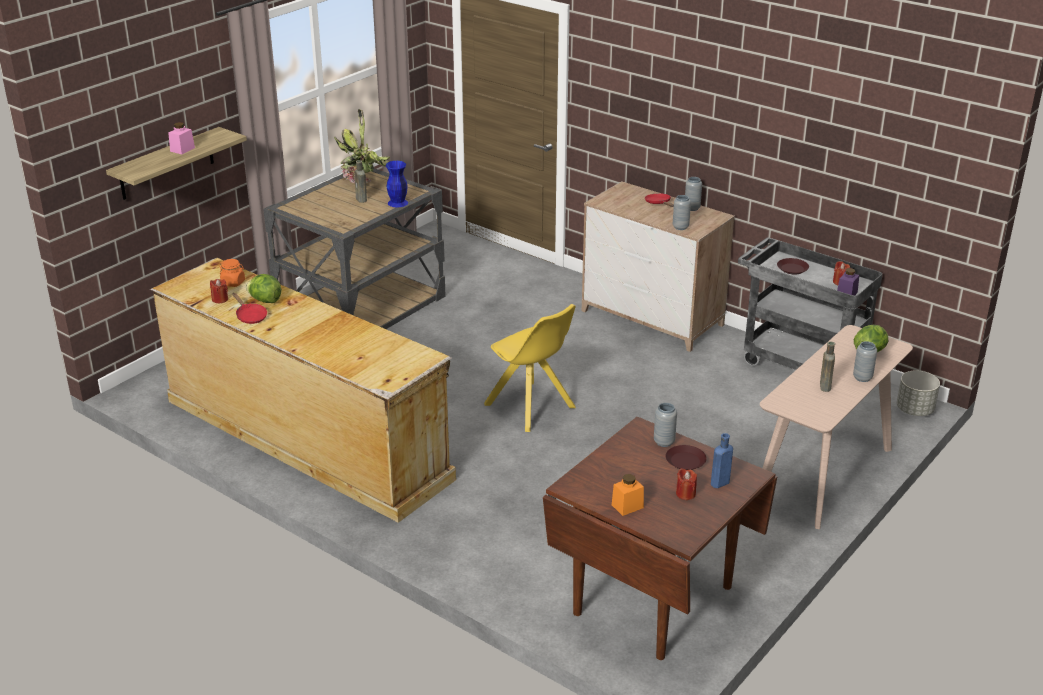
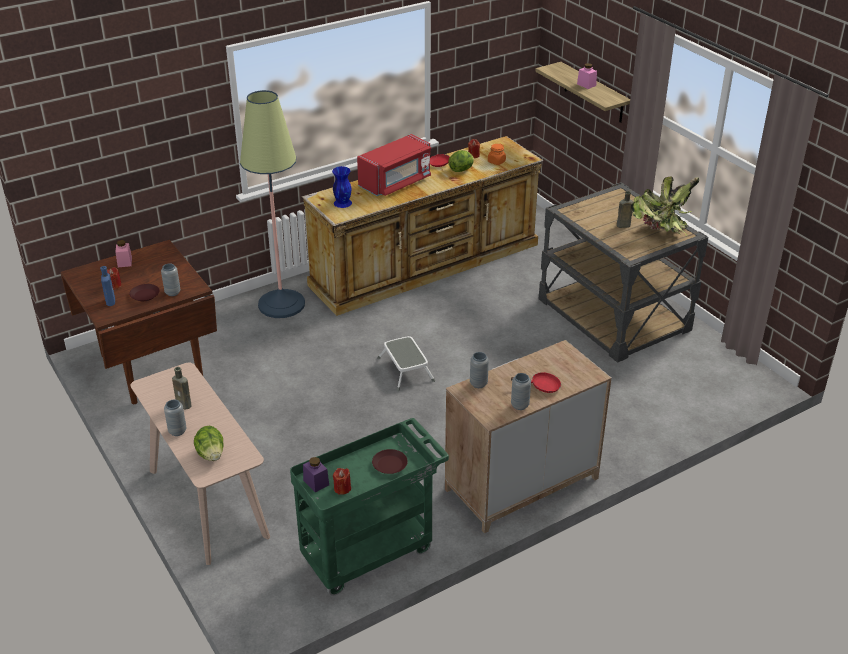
camera: 110 degrees right, 5 degrees up
(319, 337) = (396, 182): none -> red microwave
(397, 203) = (607, 240): blue vase -> blue vase (342, 203)
(453, 531) = (281, 304): none -> floor lamp
(531, 407) = (406, 369): yellow chair -> grey step ladder
(627, 506) = (125, 262): orange jar -> pink jar
(796, 369) = (373, 555): black cart -> green cart
(915, 410) = (251, 616): grey planter -> none

